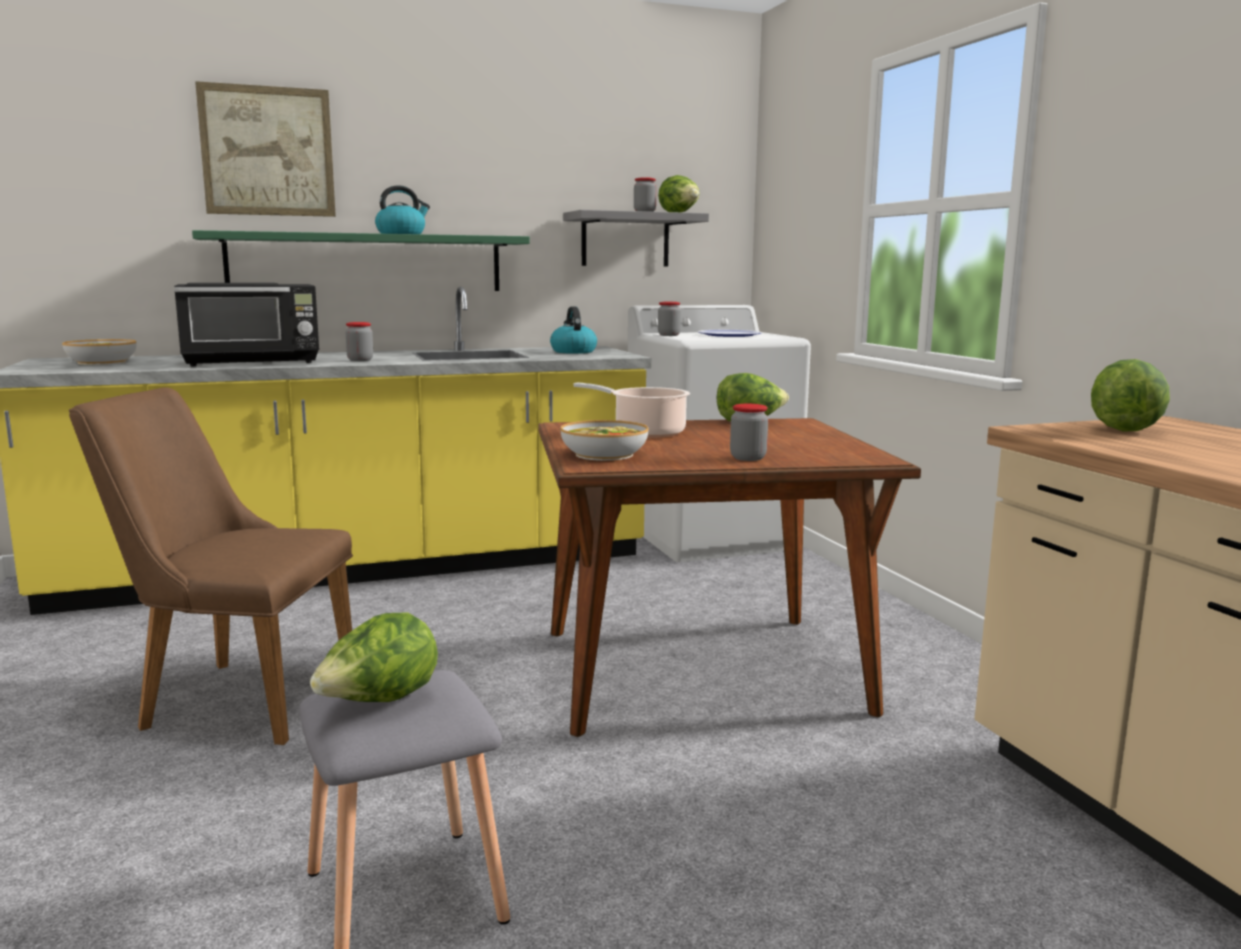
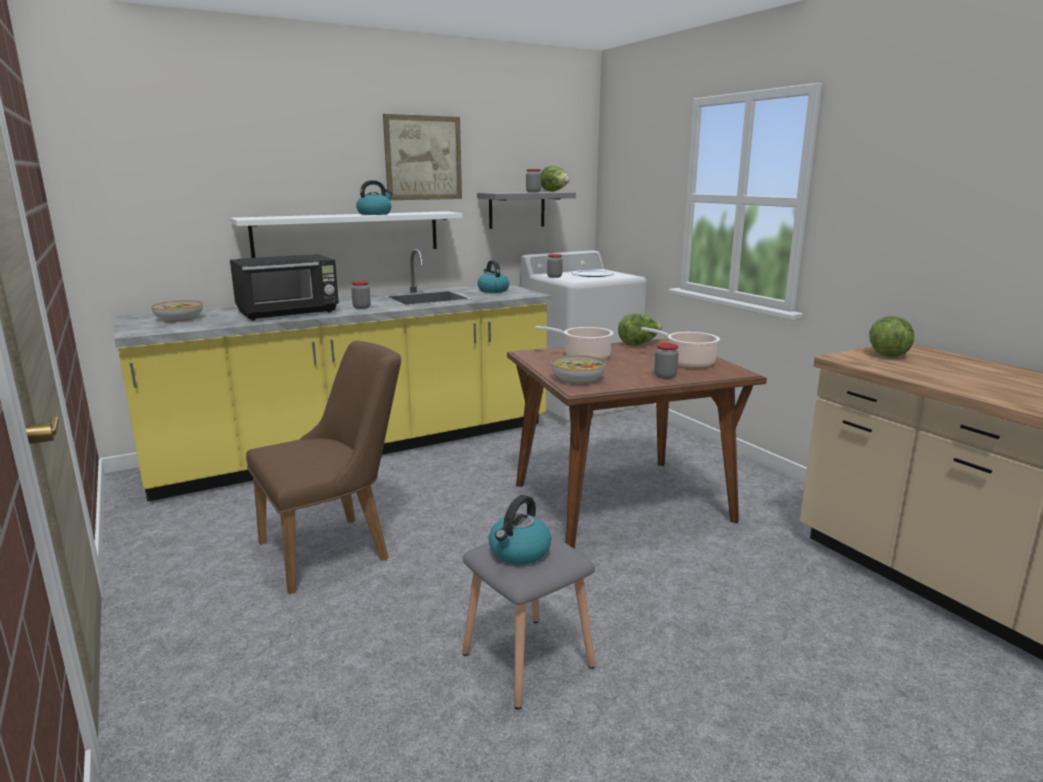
camera: 10 degrees left, 5 degrees up
(232, 697) = (336, 548): brown chair -> brown chair turned 150 degrees clockwise
(268, 151) = (277, 157): picture -> picture (423, 158)
(367, 263) = (348, 234): green shelf -> white shelf
(379, 702) = (519, 552): lettuce -> kettle
(803, 445) = (687, 363): none -> cooking pot

